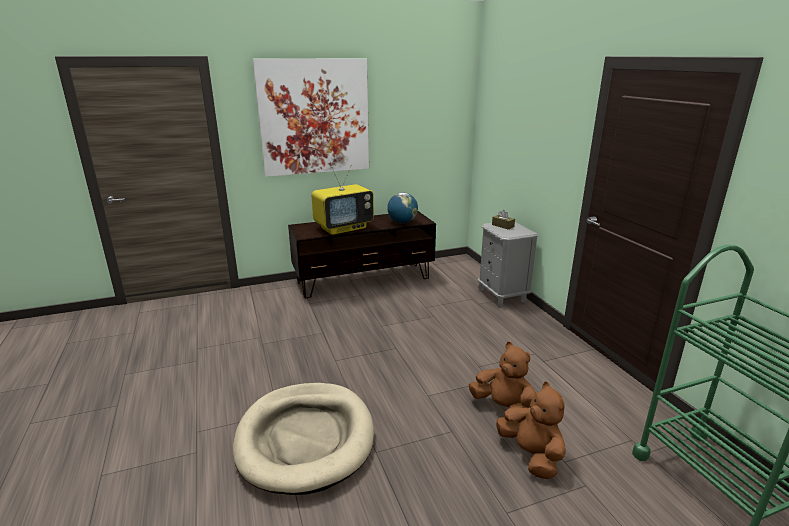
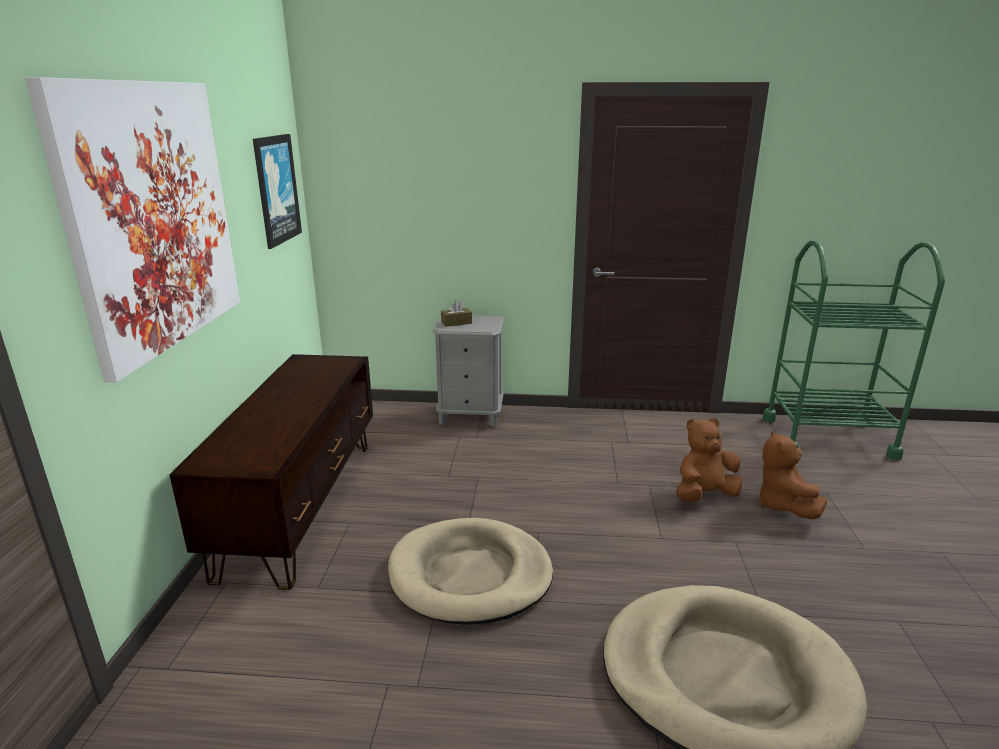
camera: 65 degrees left, 0 degrees up
(342, 337) = (470, 575): none -> beige dog bed
(344, 228) = (281, 422): television -> none
(402, 222) = (329, 375): globe -> none
(435, 117) = (276, 189): none -> picture
(531, 455) = (782, 505): brown plush toy -> brown plush toy turned 90 degrees counterclockwise

